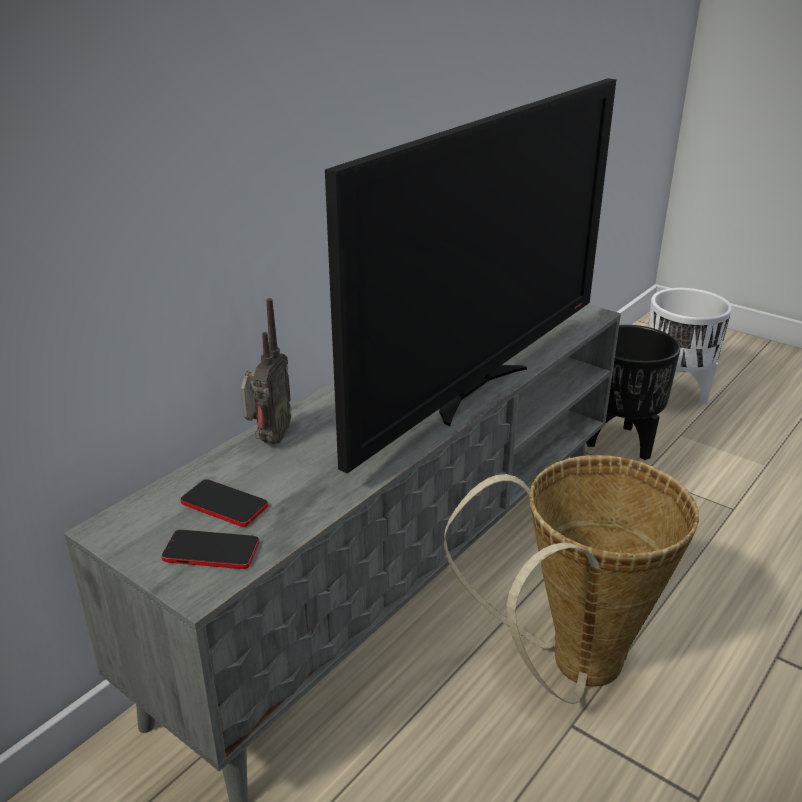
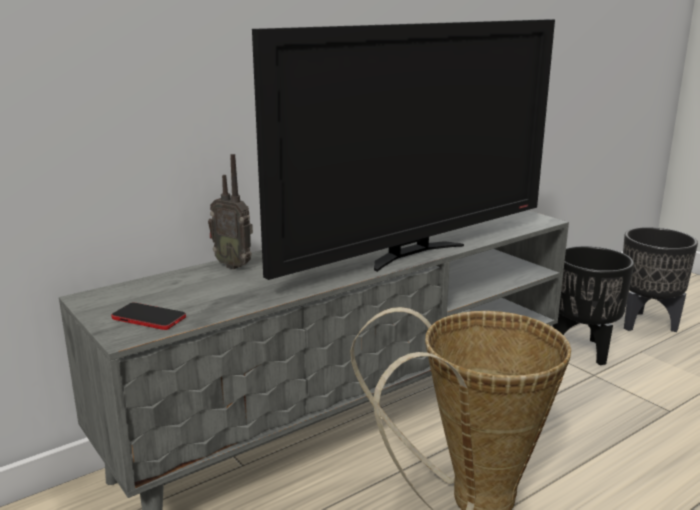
camera: 15 degrees right, 10 degrees down
(224, 504) = (176, 295): phone -> none
(268, 440) = (234, 265): radio -> radio turned 90 degrees clockwise
(673, 397) = (646, 324): white planter -> black planter

